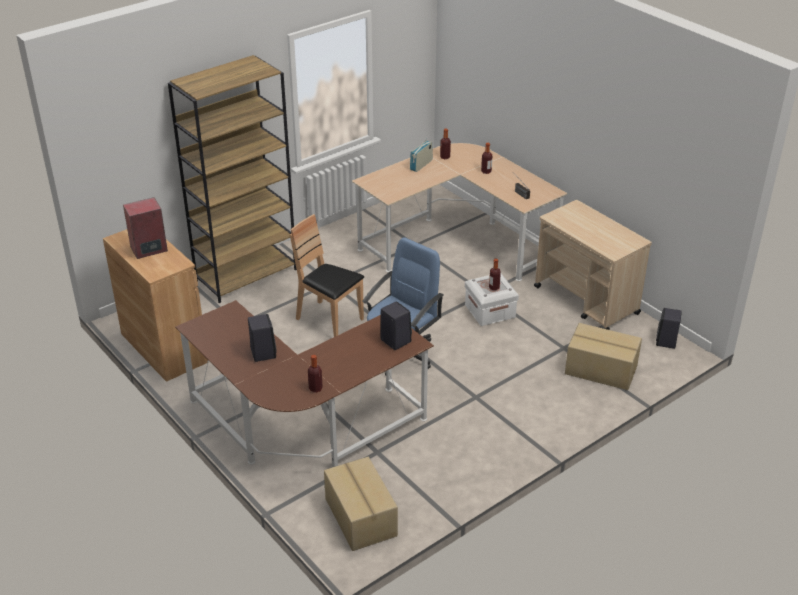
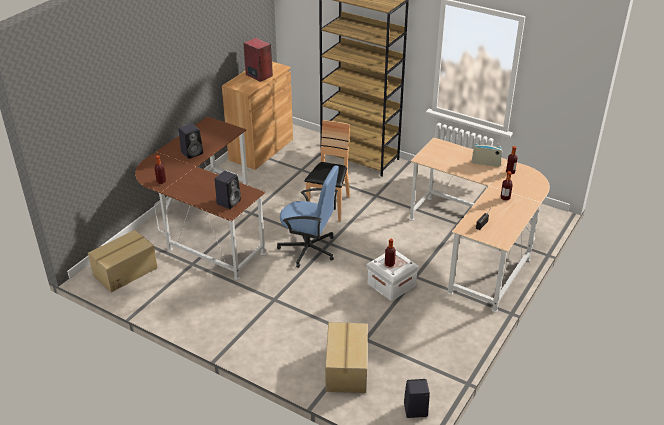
camera: 70 degrees right, 0 degrees up
(586, 301) = (446, 342): beige cart -> none

